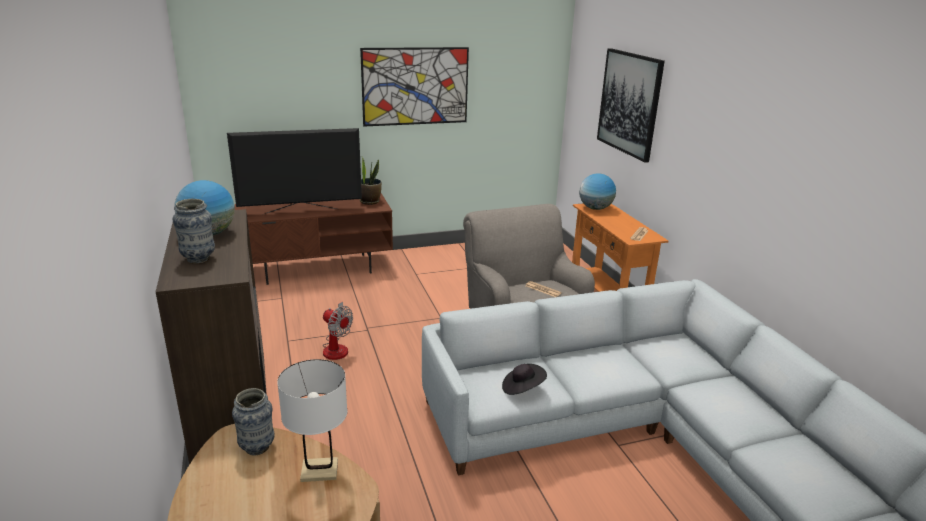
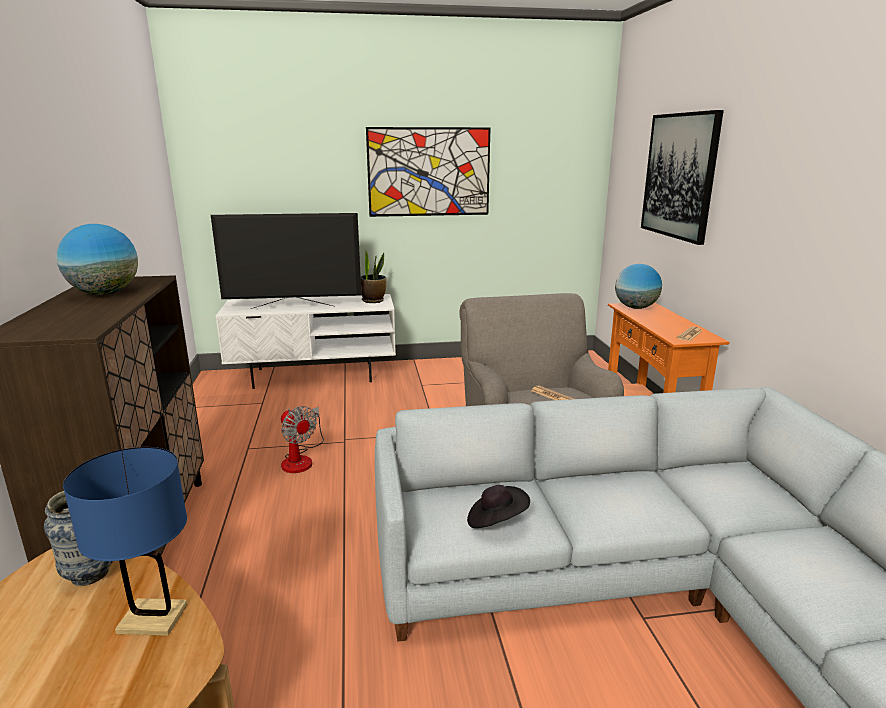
camera: 10 degrees right, 5 degrees down
(198, 259) = (63, 315): vase -> none
(318, 268) = (315, 375): brown tv stand -> white tv stand
(319, 470) = (153, 618): white table lamp -> blue table lamp

